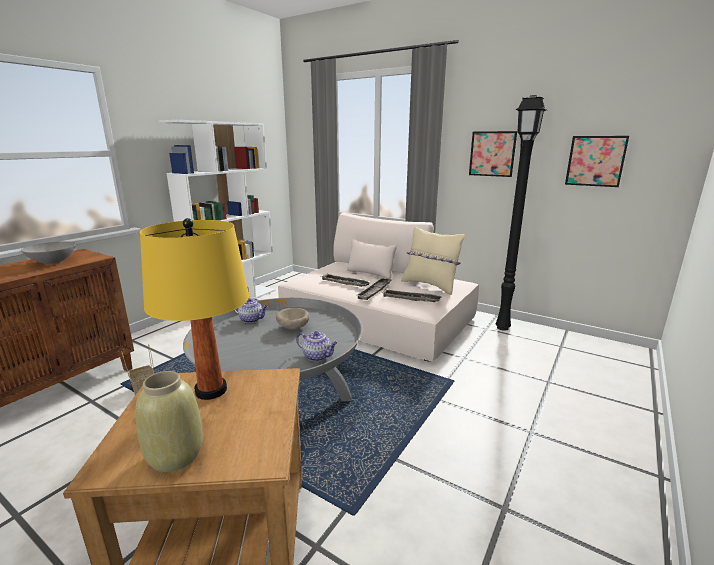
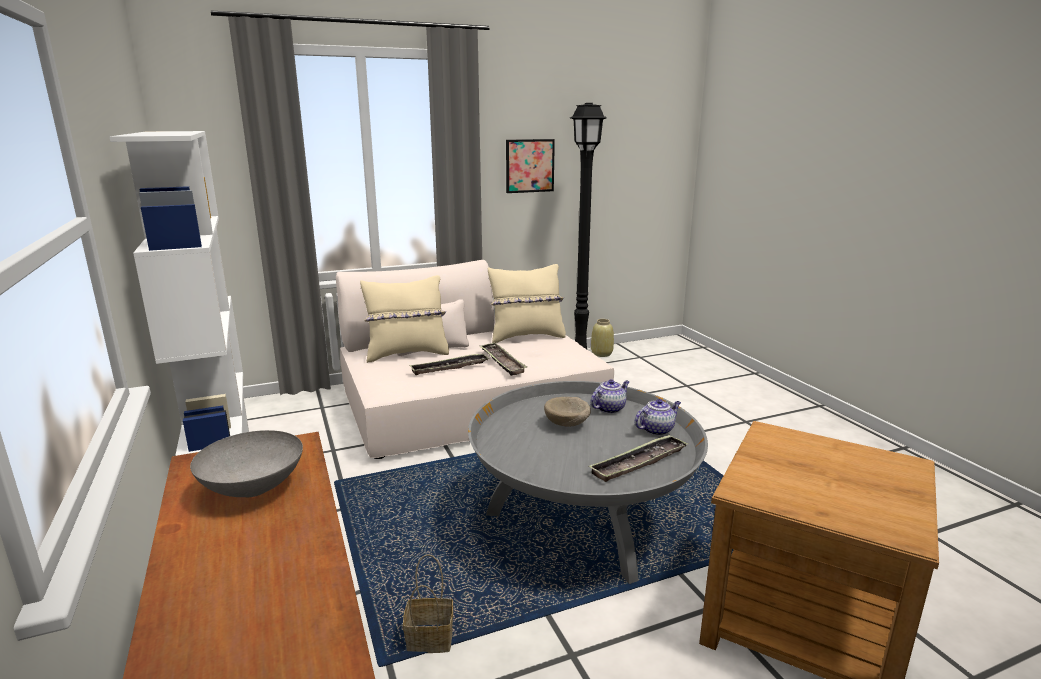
camera: 55 degrees left, 0 degrees up
(174, 455) = (894, 500): beige vase -> beige vase (601, 354)
(211, 390) = (779, 467): yellow table lamp -> none
(251, 319) = (508, 442): teapot -> teapot (609, 408)
(349, 270) = (407, 354): none -> beige pillow
(411, 299) = (551, 354): tray -> tray (639, 463)
(595, 161) = (624, 168): picture -> none

